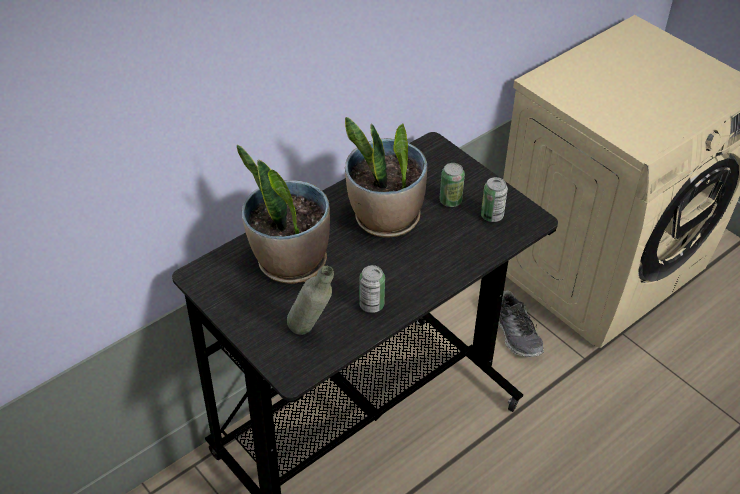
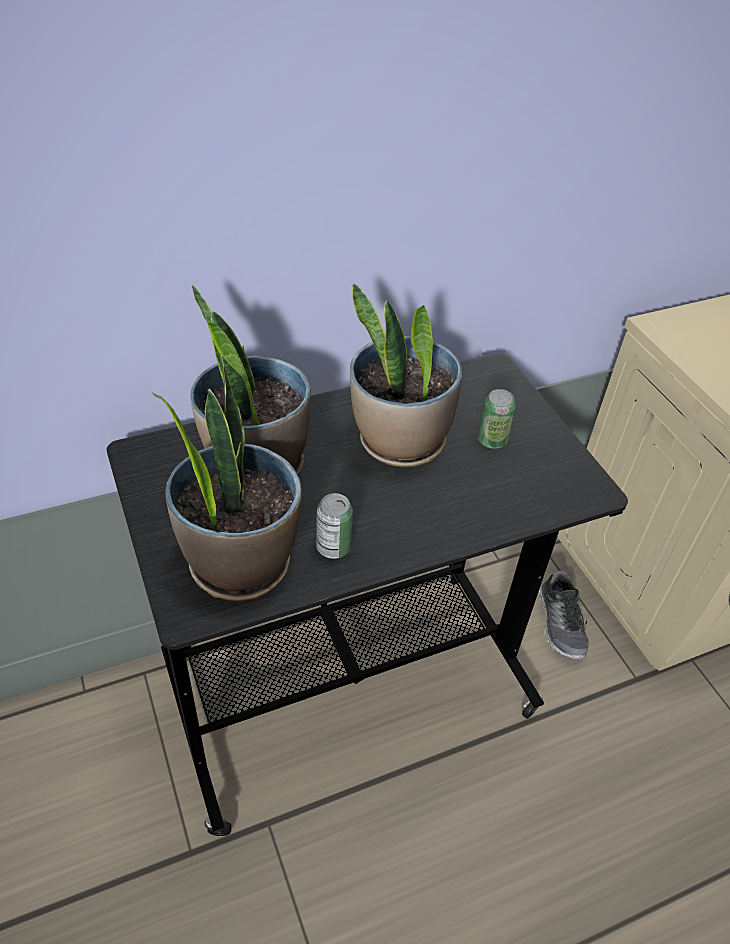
camera: 15 degrees right, 0 degrees up
(311, 332) = (239, 562): grey bottle -> potted plant
(492, 216) = (539, 472): can -> none

